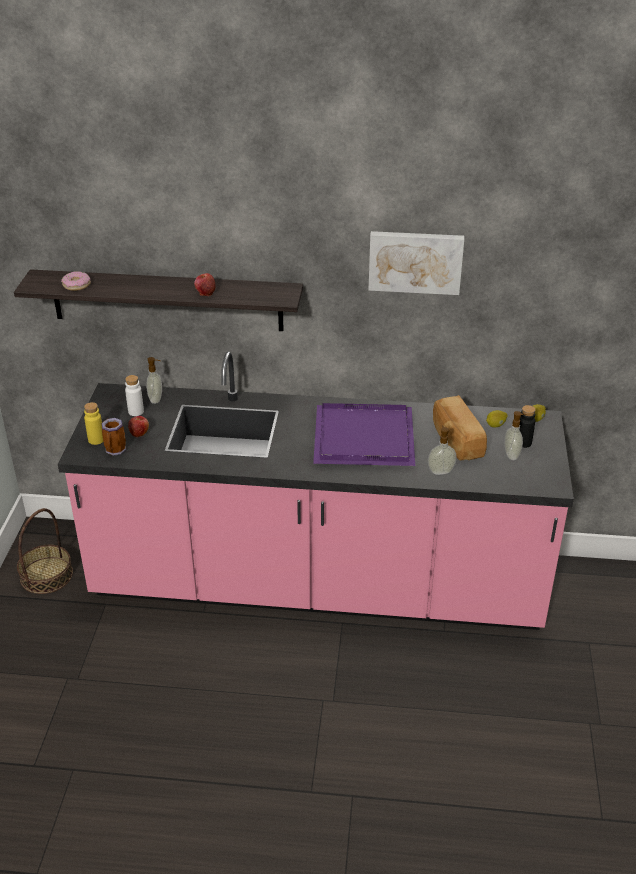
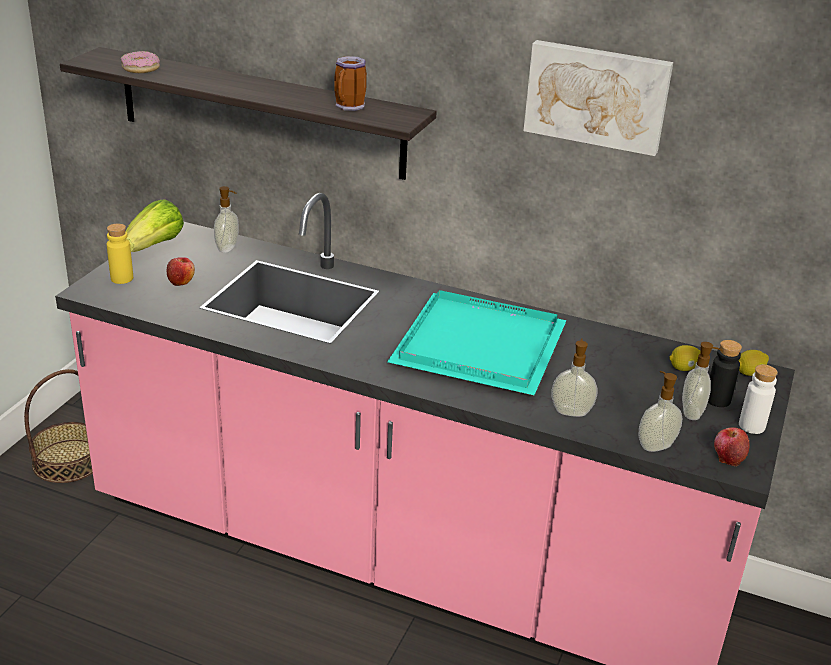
camera: 15 degrees right, 5 degrees down
(103, 408) = (155, 246): none -> lettuce
(116, 451) = (137, 296): mug -> mug (349, 107)
(136, 411) = (193, 257): white bottle -> white bottle (751, 426)
(205, 292) = (297, 99): apple -> apple (728, 457)
(366, 437) = (483, 345): purple tray -> turquoise tray
(456, 441) = (613, 377): bread -> none
(498, 482) = (655, 445): none -> soap dispenser

